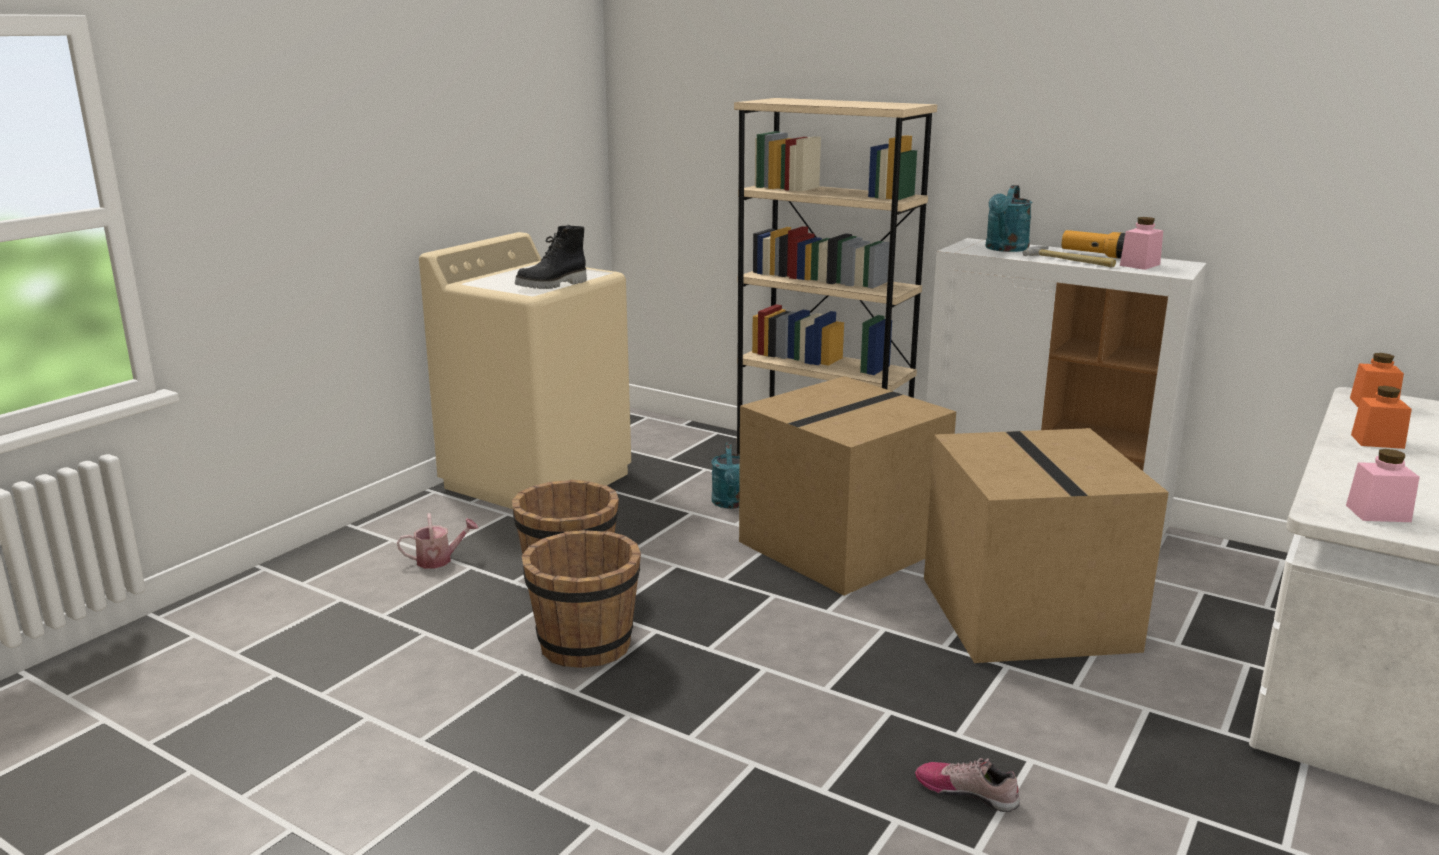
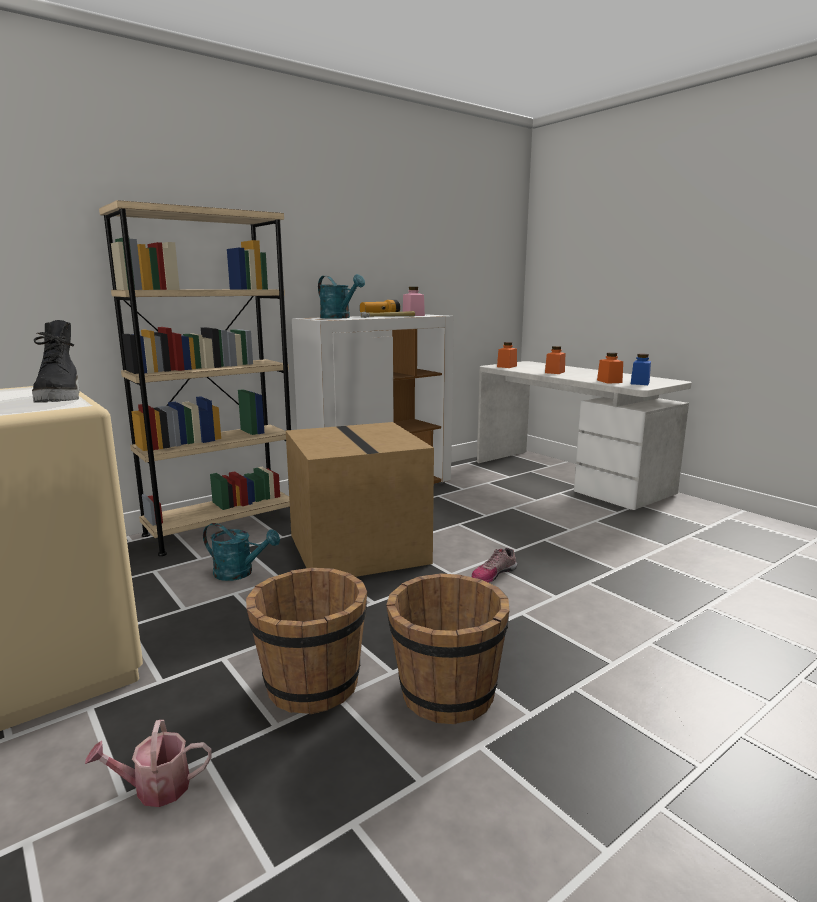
camera: 70 degrees left, 5 degrees down
(439, 560) = (155, 788): watering can -> watering can turned 105 degrees counterclockwise
(967, 791) = (674, 580): shoe -> shoe (493, 574)
(1023, 612) = (486, 521): cardboard box -> none
(1344, 487) = (609, 381): none -> orange jar
(1378, 513) = (640, 383): pink jar -> blue jar

